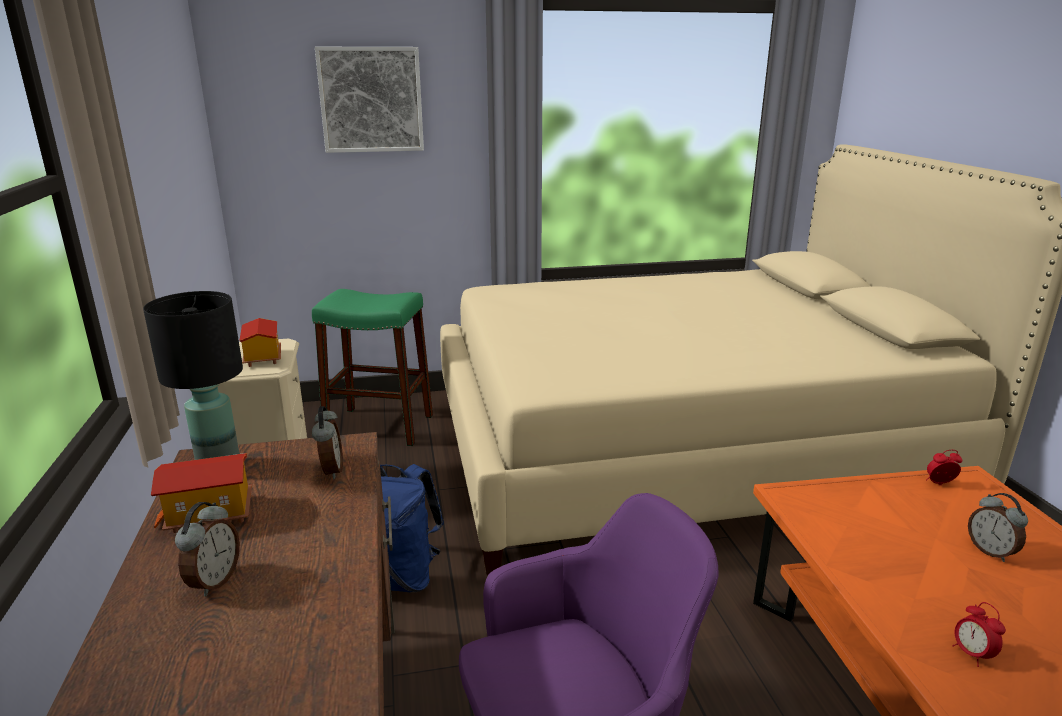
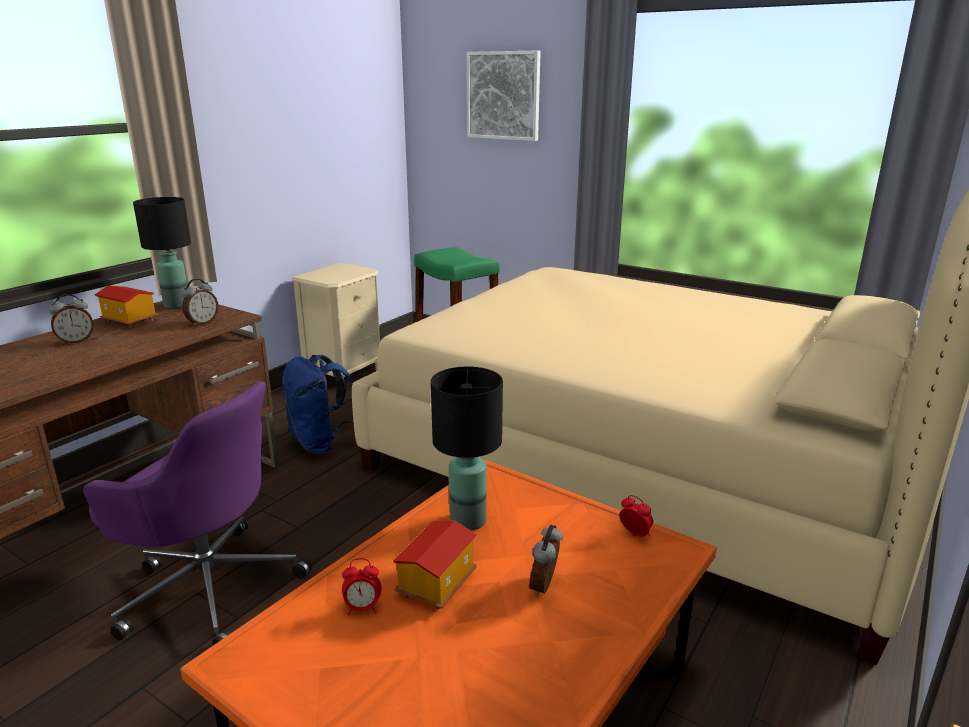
camera: 45 degrees right, 0 degrees up
(262, 358) = (339, 275): toy house -> toy house (436, 584)
(856, 538) = (467, 520): none -> black table lamp
(971, 654) = (362, 608): alarm clock -> alarm clock turned 120 degrees counterclockwise

